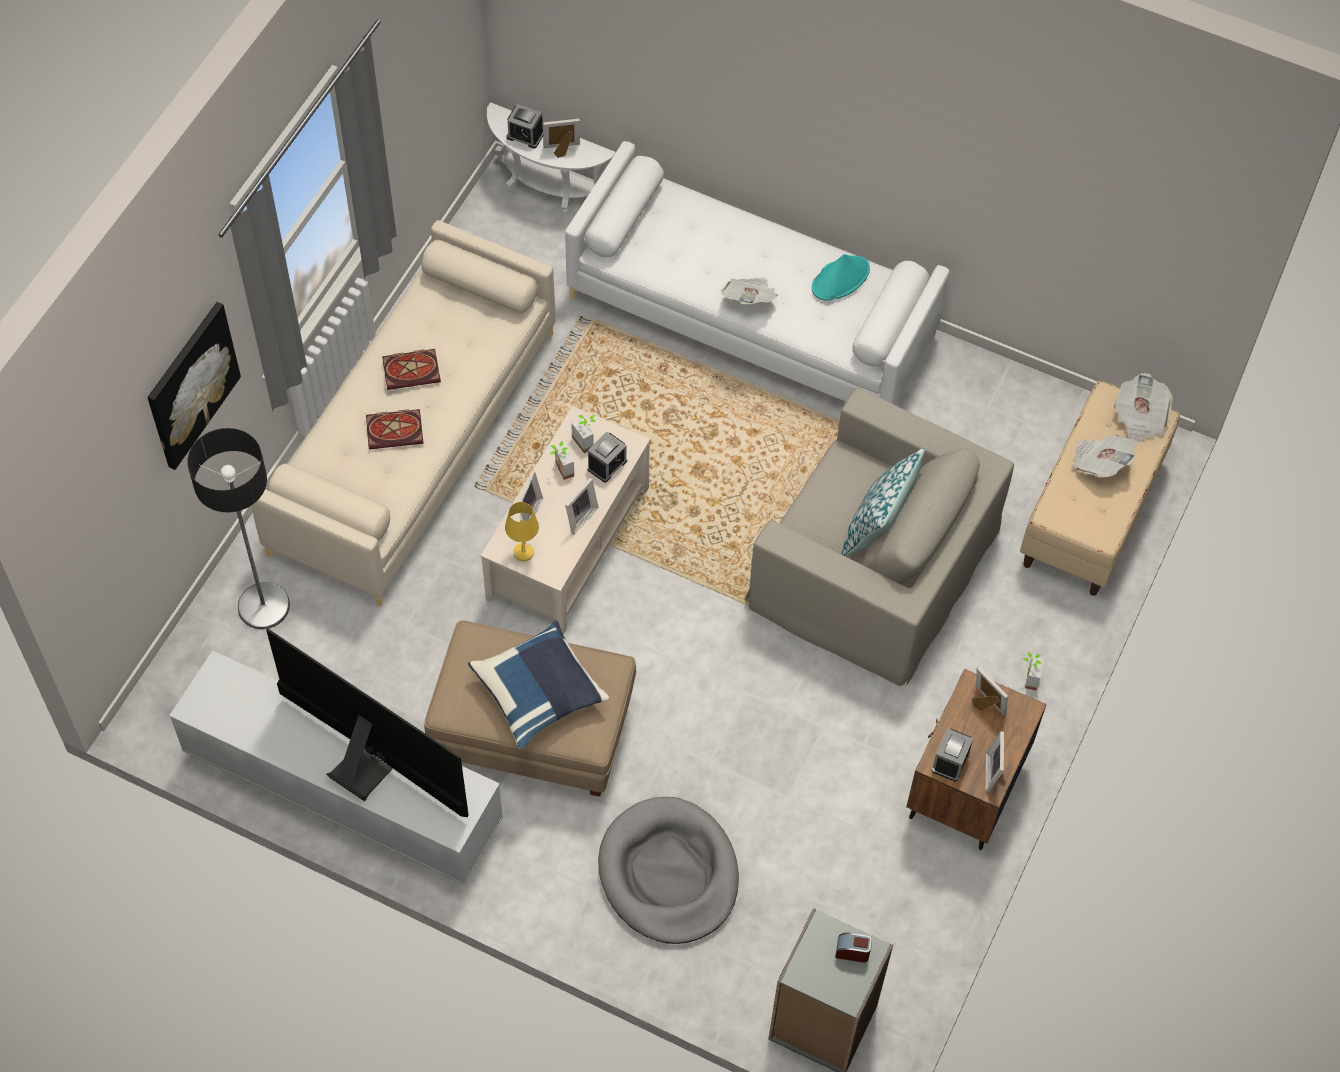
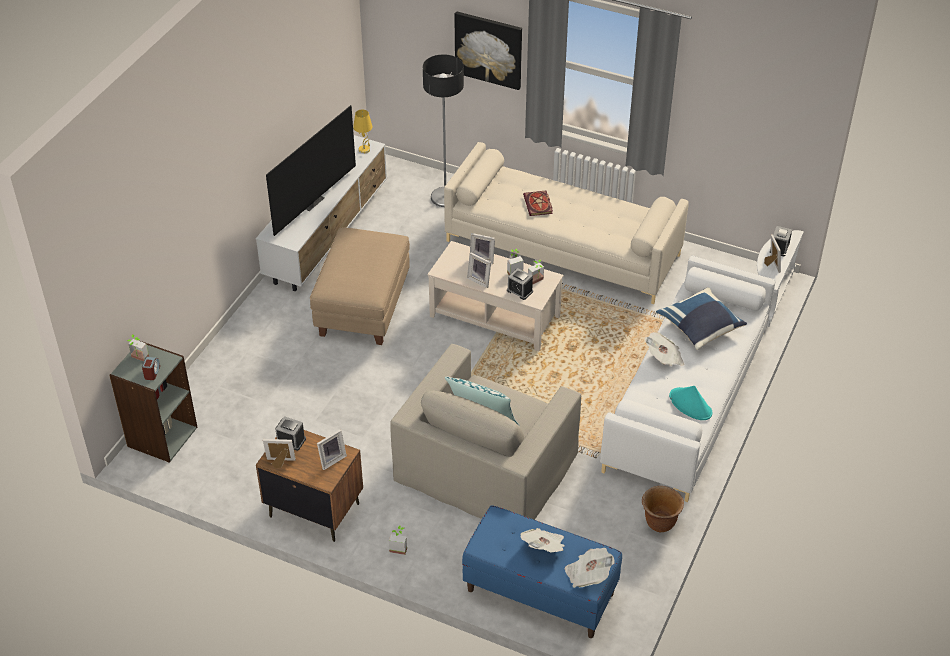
camera: 90 degrees right, 15 degrees down
(413, 370) = (583, 209): book -> none
(523, 551) = (454, 258): yellow table lamp -> yellow table lamp (364, 149)
(539, 693) = (355, 265): blue pillow -> blue pillow (700, 328)
(668, 873) = (266, 366): grey dog bed -> none
(821, 977) = (138, 359): none -> potted plant
(971, 370) = (659, 523): none -> brown planter
(1091, 513) = (540, 592): beige bench -> blue bench

